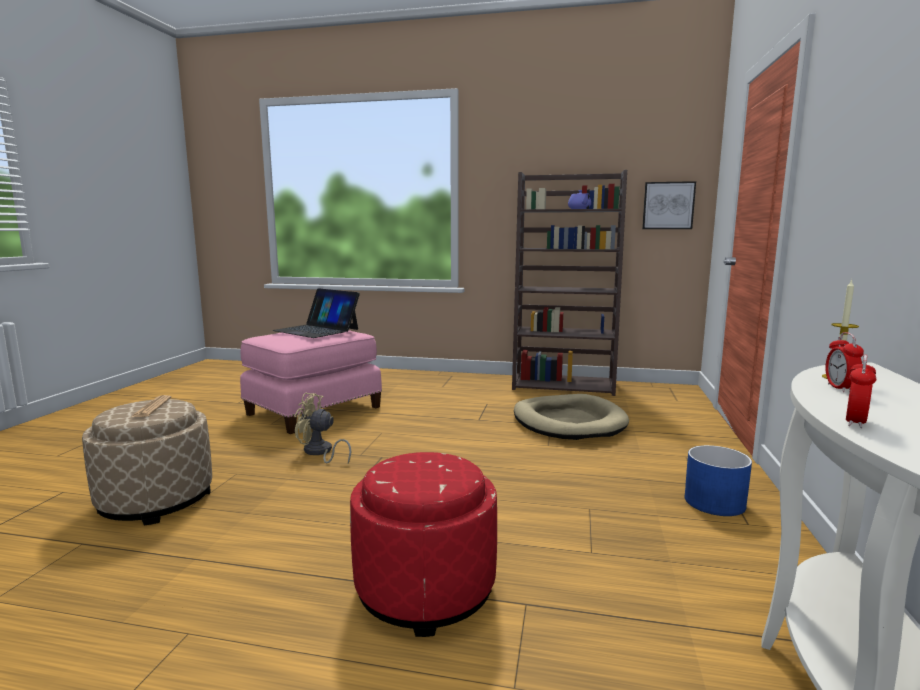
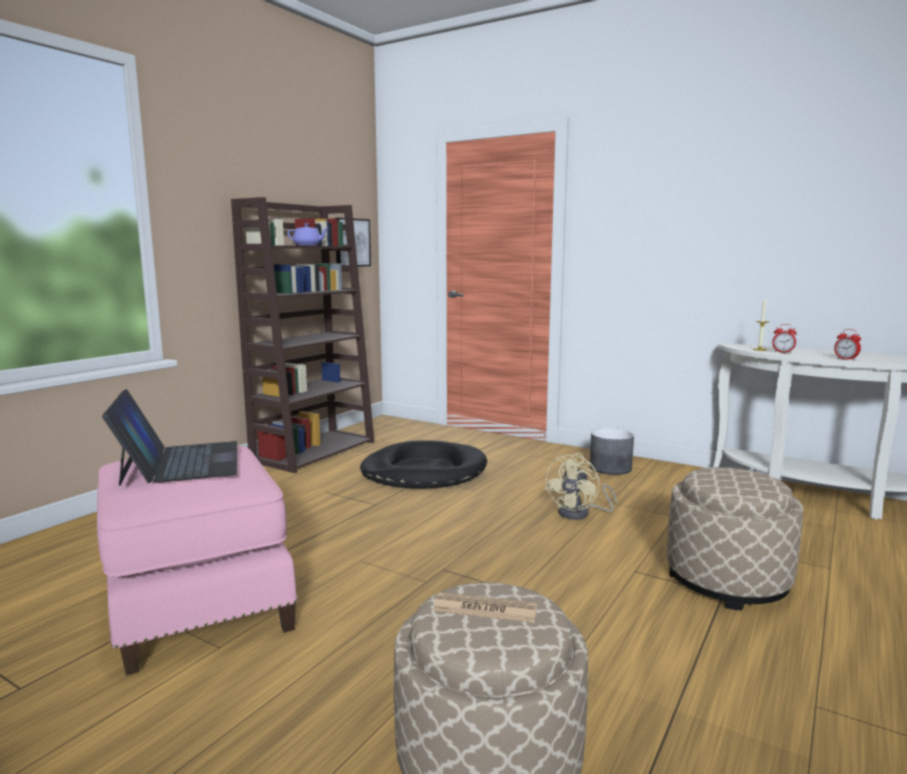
camera: 70 degrees left, 0 degrees up
(317, 330) = (180, 462): laptop -> laptop turned 75 degrees counterclockwise
(320, 452) = (395, 609): beige fan -> beige fan (580, 513)
(425, 589) = (727, 581): red ottoman -> beige ottoman
(568, 422) = (424, 471): beige dog bed -> black dog bed
(714, 503) = (611, 468): blue planter -> grey planter

